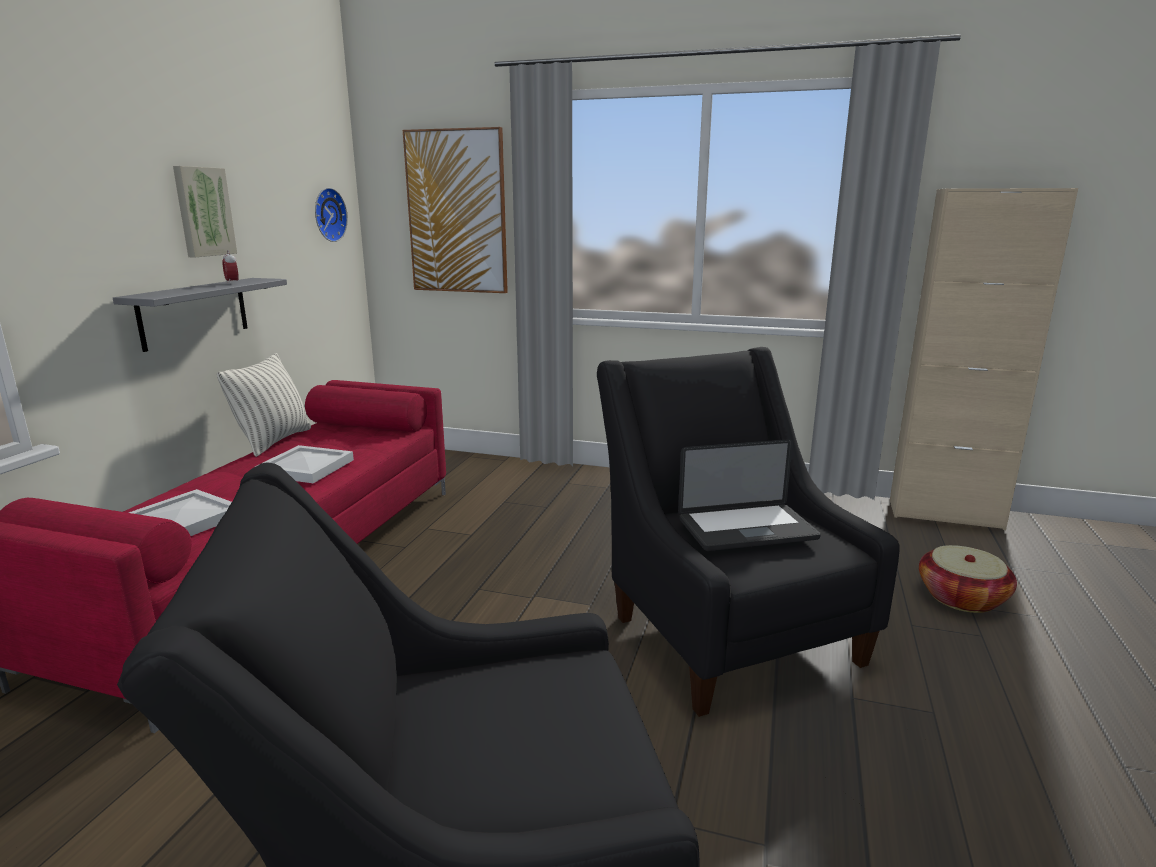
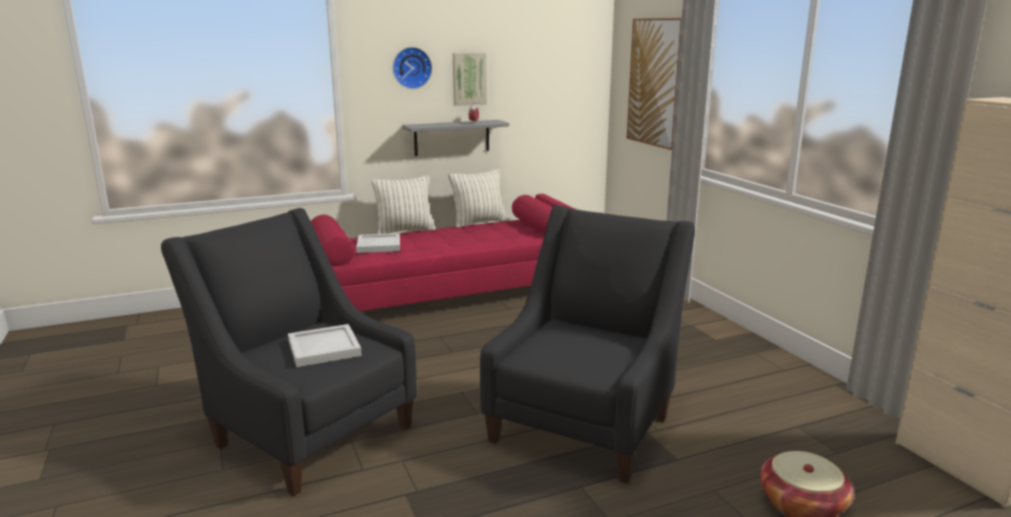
camera: 50 degrees right, 0 degrees up
(176, 486) = (405, 231): none -> pillow
(306, 468) = (462, 239): white tray -> white tray (323, 349)
(327, 215) = (575, 79): wall clock -> wall clock (411, 67)
(747, 529) = (570, 342): laptop -> none

